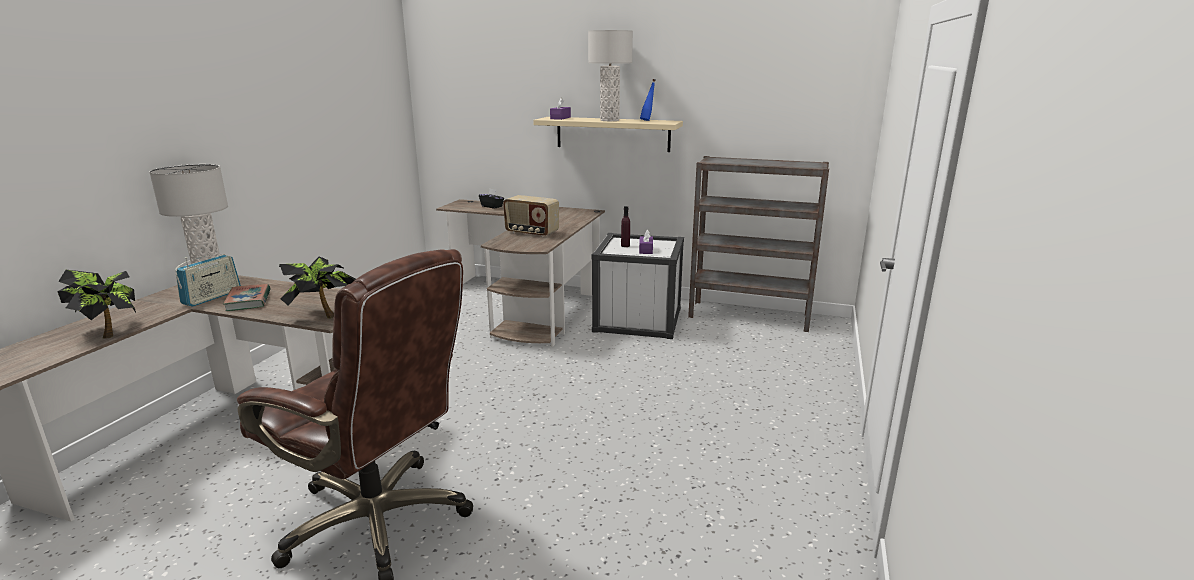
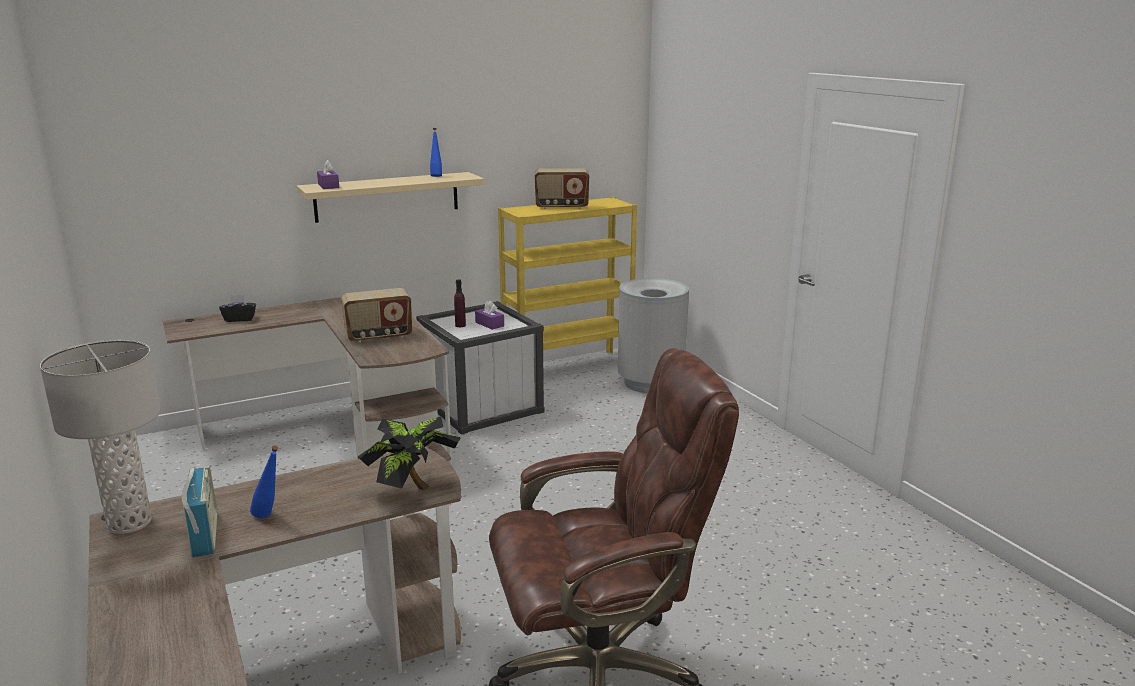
camera: 45 degrees left, 0 degrees up
(111, 333) = (201, 623): potted plant -> none
(248, 301) = (270, 517): book -> blue bottle
(609, 120) = (397, 181): white table lamp -> none
(749, 316) = (568, 368): grey bookcase -> yellow bookcase
(755, 162) = (561, 207): none -> radio
(800, 349) = (650, 382): none -> grey trash can

